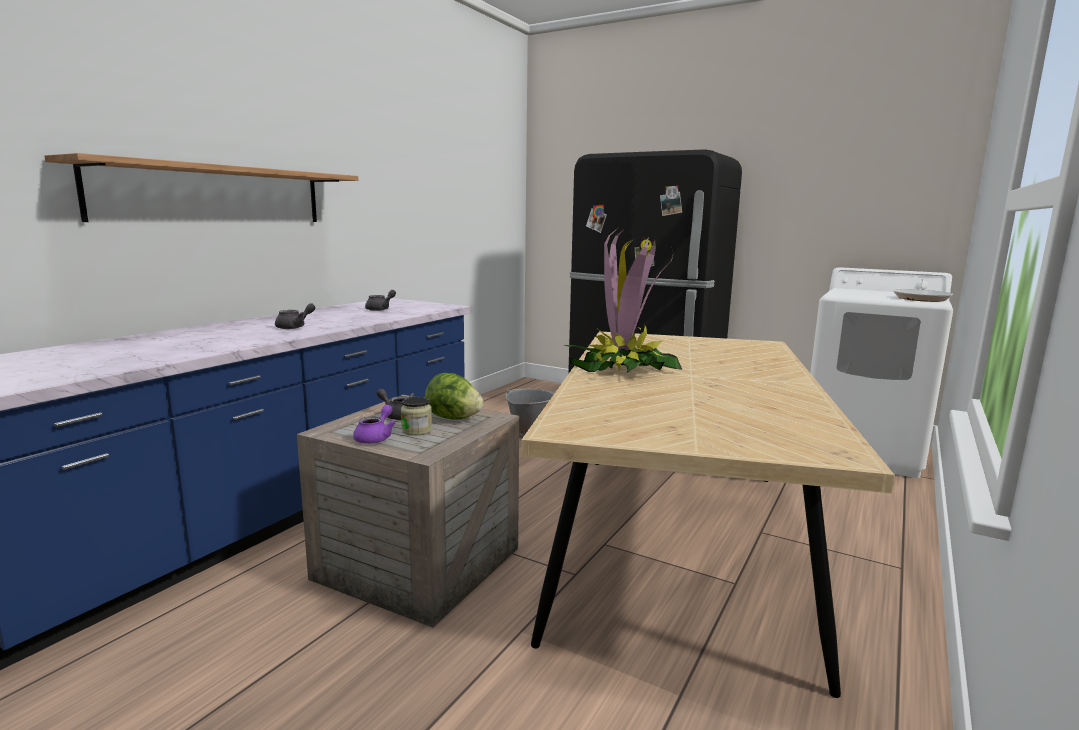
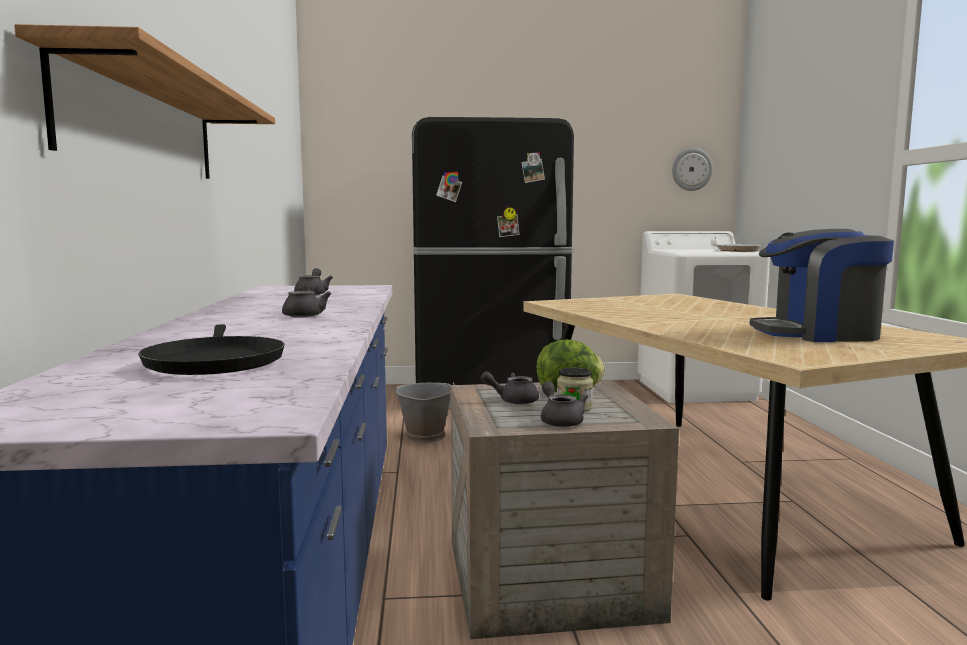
camera: 35 degrees left, 5 degrees down
(111, 354) = (215, 361): none -> black frying pan
(376, 438) = (560, 421): purple teapot -> grey teapot
(623, 370) = (662, 321): potted plant -> none
(709, 410) = (818, 334): none -> coffee machine
(908, 197) = (691, 169): none -> wall clock

